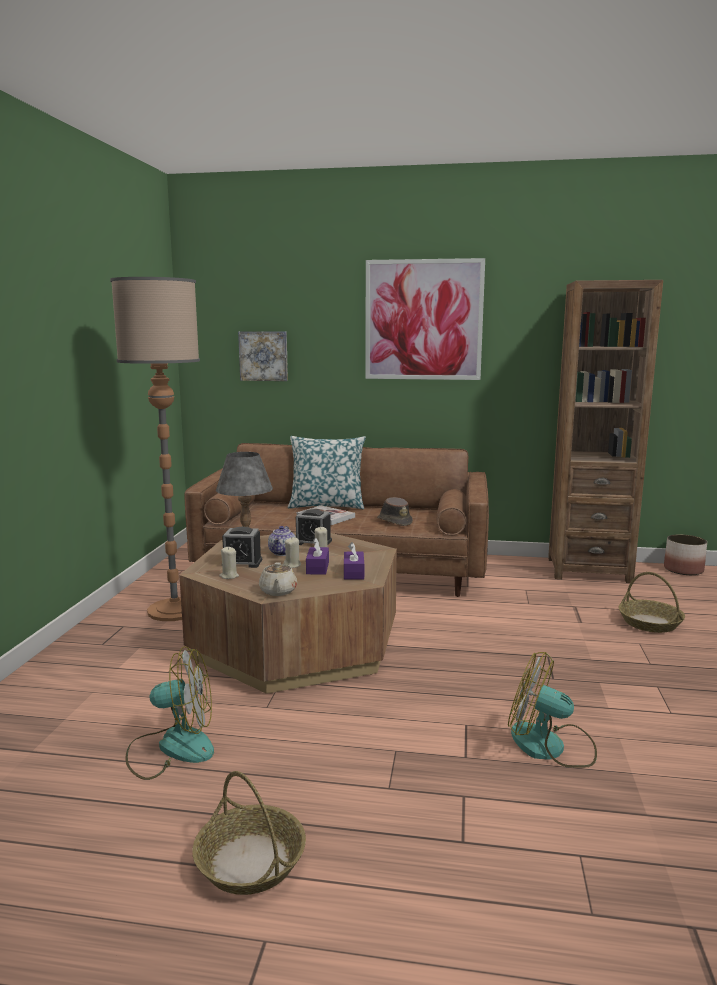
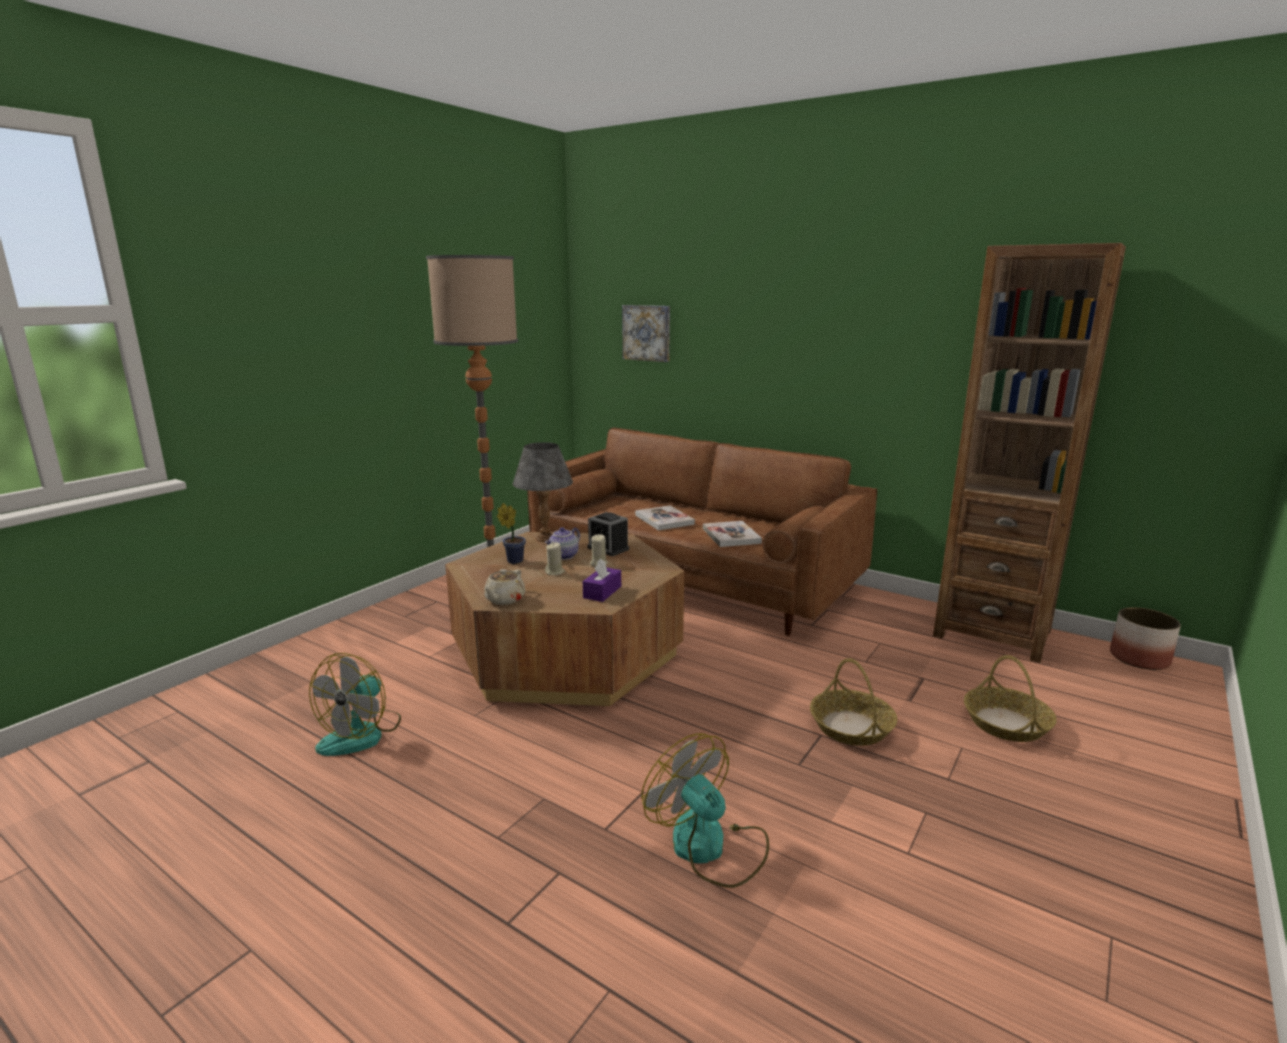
camera: 25 degrees right, 5 degrees up
(172, 748) = (361, 733): fan -> fan turned 90 degrees clockwise
(229, 576) = (483, 573): beige candle -> none
(242, 563) = (513, 560): alarm clock -> potted plant
(251, 862) = (313, 868): basket -> basket (851, 727)
(317, 568) = (574, 579): purple tissue box -> none
(327, 505) = (684, 506): pillow -> none
(394, 521) = (731, 536): brown hat -> book
(423, 320) = (817, 295): picture -> none

